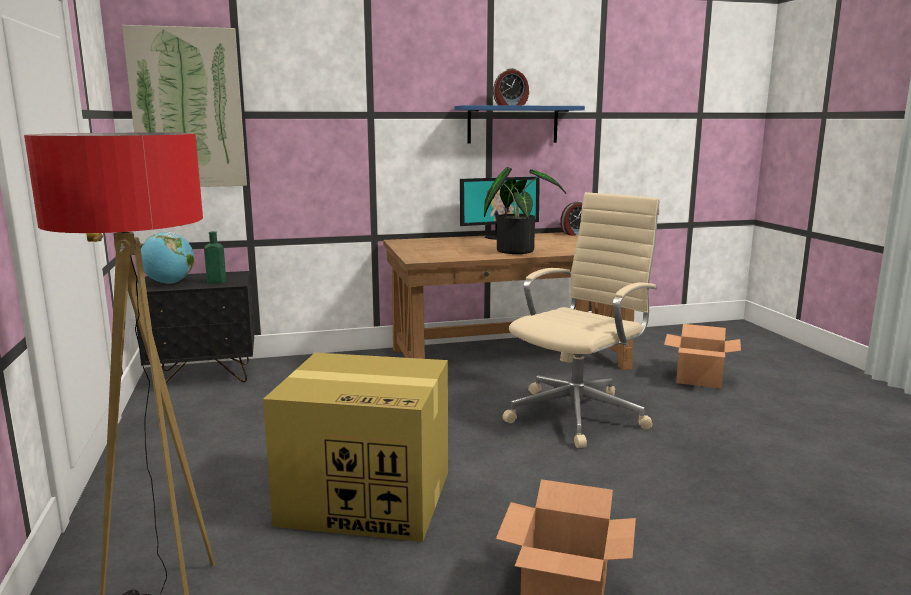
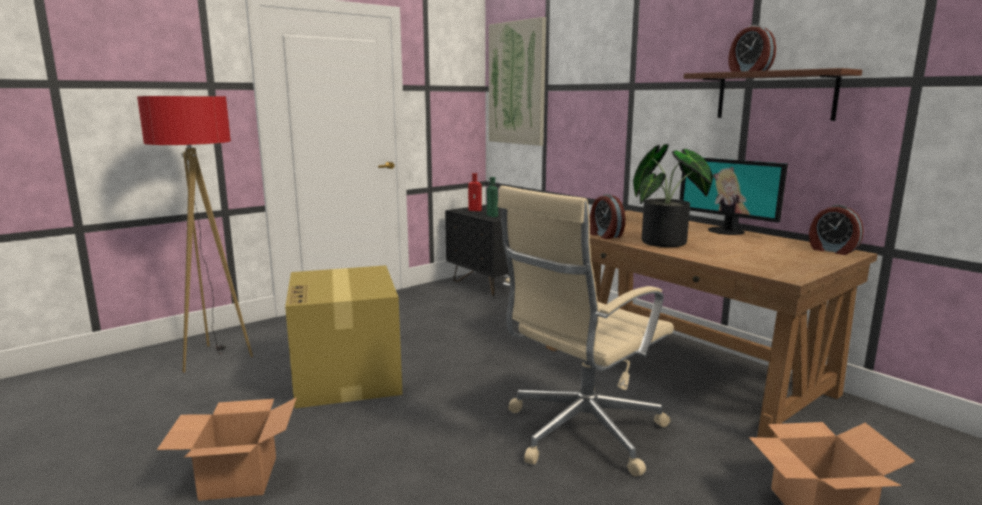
camera: 65 degrees right, 0 degrees up
(169, 283) = (476, 210): globe -> red bottle
(472, 256) = (604, 235): none -> alarm clock
(512, 124) = (775, 95): blue shelf -> brown shelf
(579, 414) = (580, 433): beige office chair -> beige office chair turned 120 degrees clockwise

